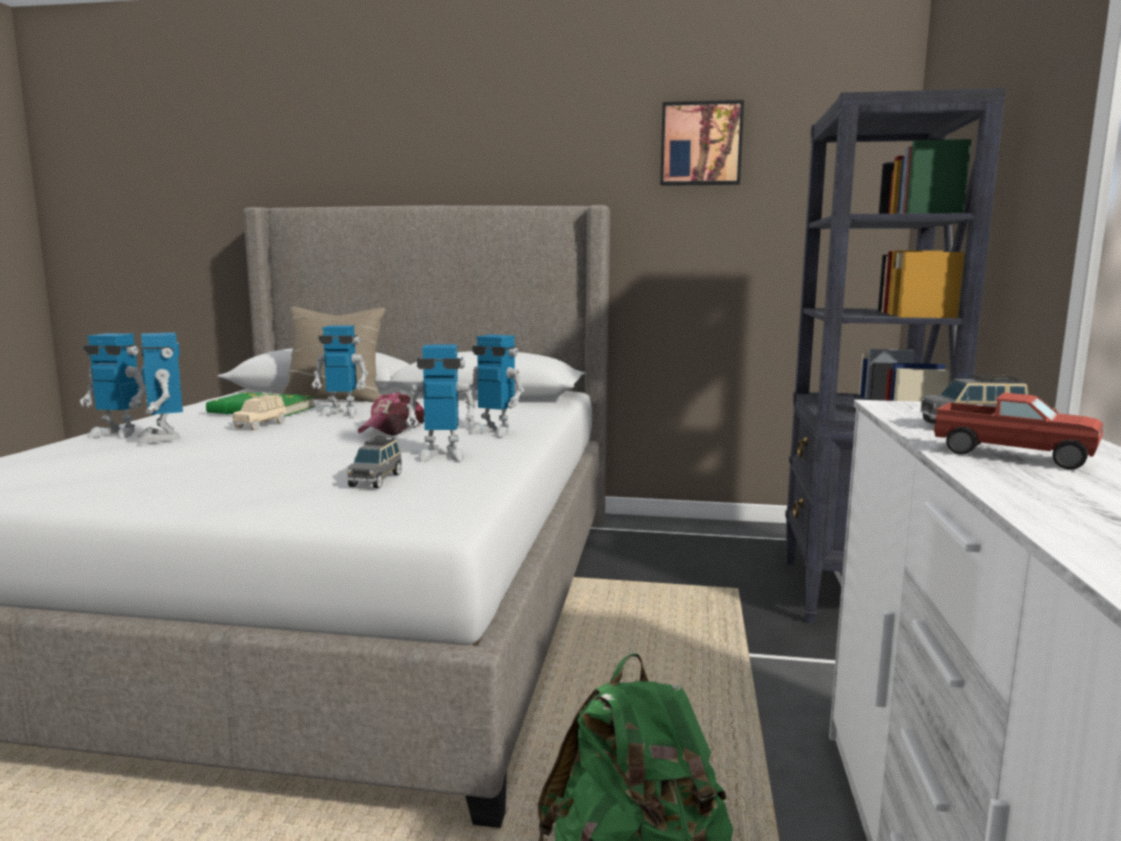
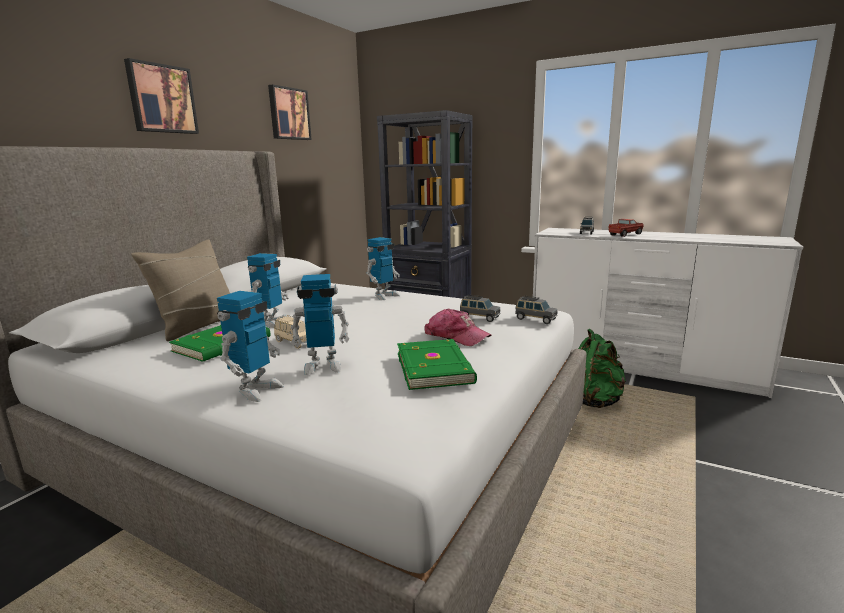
camera: 70 degrees left, 5 degrees up
(131, 472) = (435, 367): none -> green book
(371, 511) = (535, 319): none -> grey toy car
(393, 428) = (349, 312): cap -> cap (456, 336)
(442, 456) = (434, 306): toy robot -> none
(484, 147) = (161, 99): none -> picture

